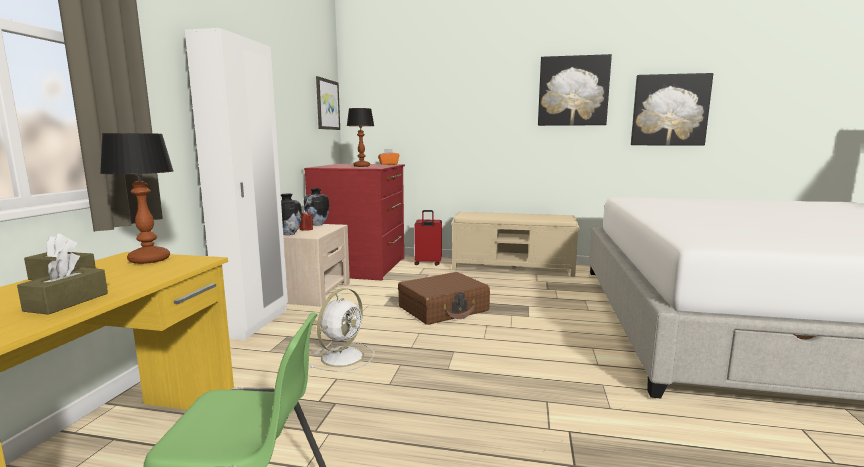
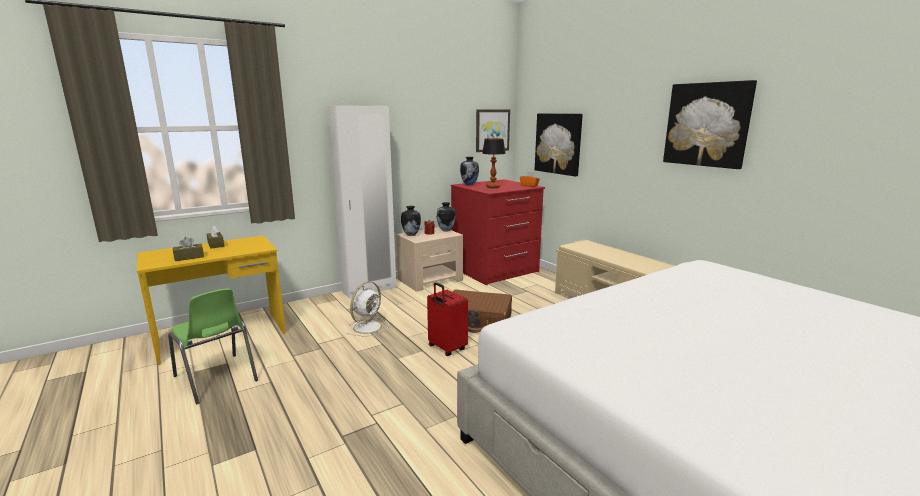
camera: 45 degrees right, 5 degrees up
(150, 259) = (255, 243): table lamp -> none
(327, 166) = (469, 184): none -> vase
(344, 356) = (368, 326): white fan -> white fan turned 45 degrees counterclockwise
(428, 263) = (548, 281): red suitcase -> red suitcase (446, 348)
(669, 110) = (834, 157): picture -> picture (558, 143)

